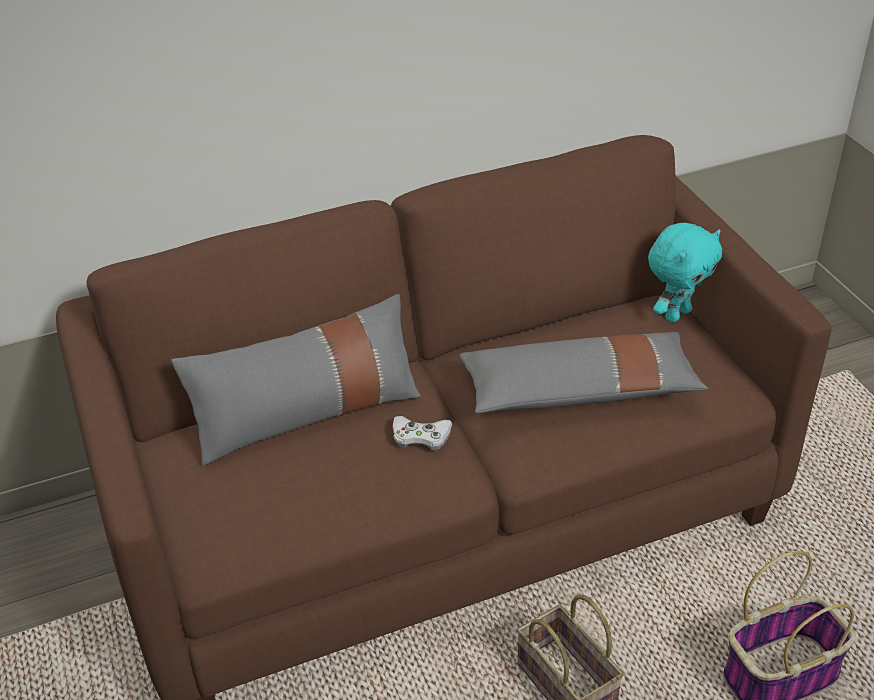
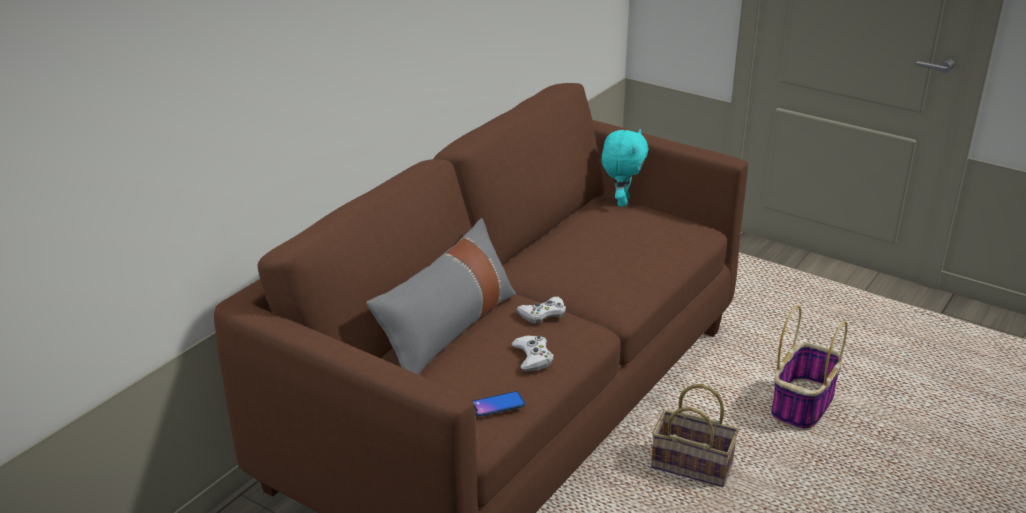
camera: 35 degrees left, 10 degrees down
(260, 533) = (498, 405): none -> phone
(352, 490) = (533, 357): none -> white game controller
(579, 391) = (612, 257): grey pillow -> none

